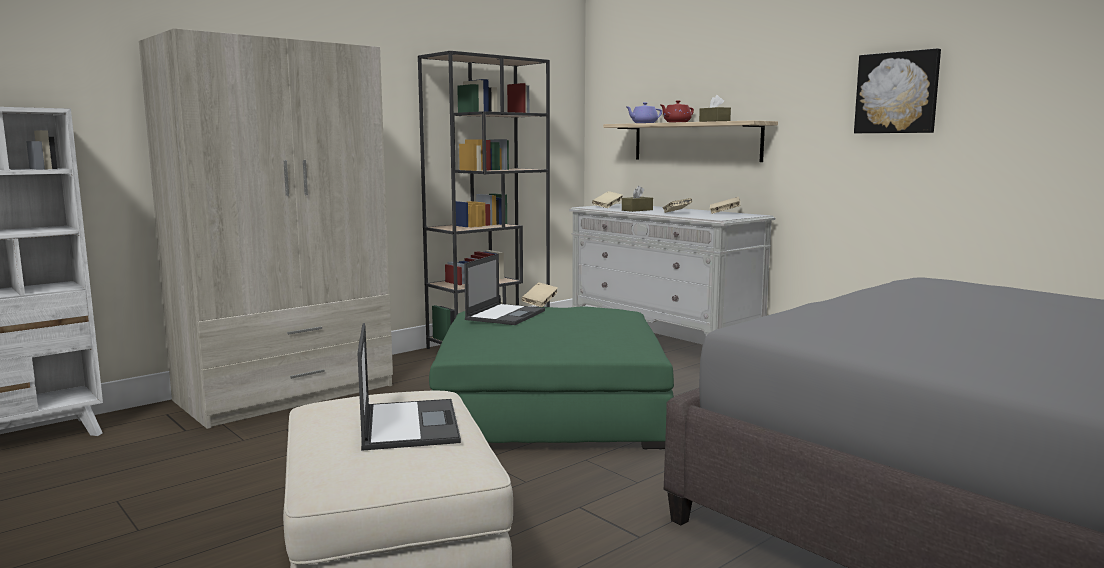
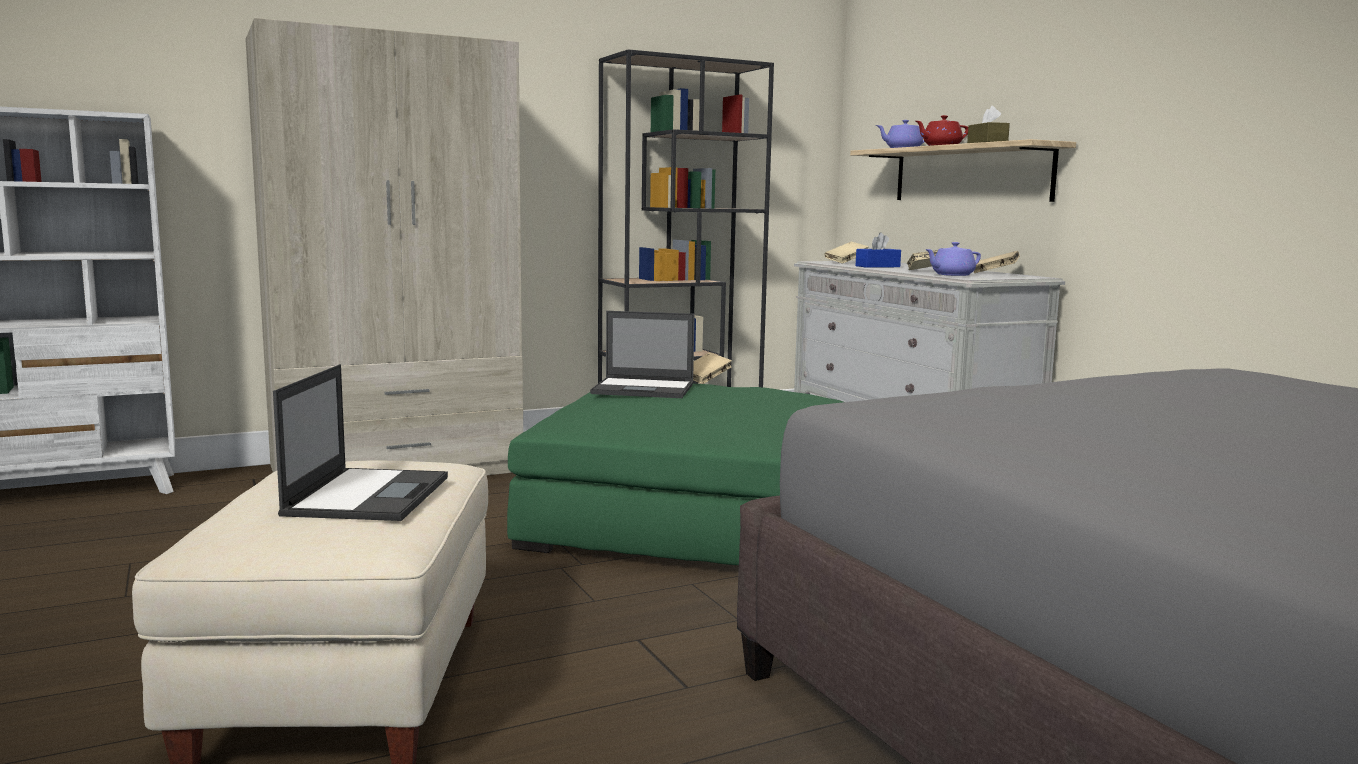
camera: 15 degrees right, 0 degrees up
(505, 315) = (644, 389): laptop -> laptop turned 60 degrees clockwise
(637, 210) = (877, 266): brown tissue box -> blue tissue box
(702, 216) = (952, 275): none -> purple teapot
(897, 93) = (1242, 94): picture -> none

